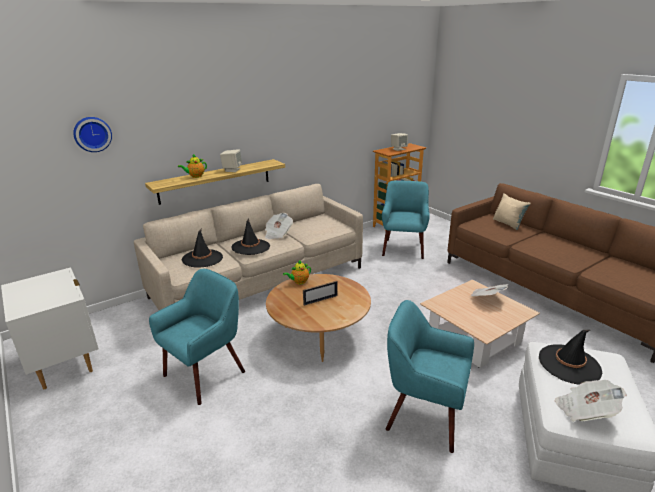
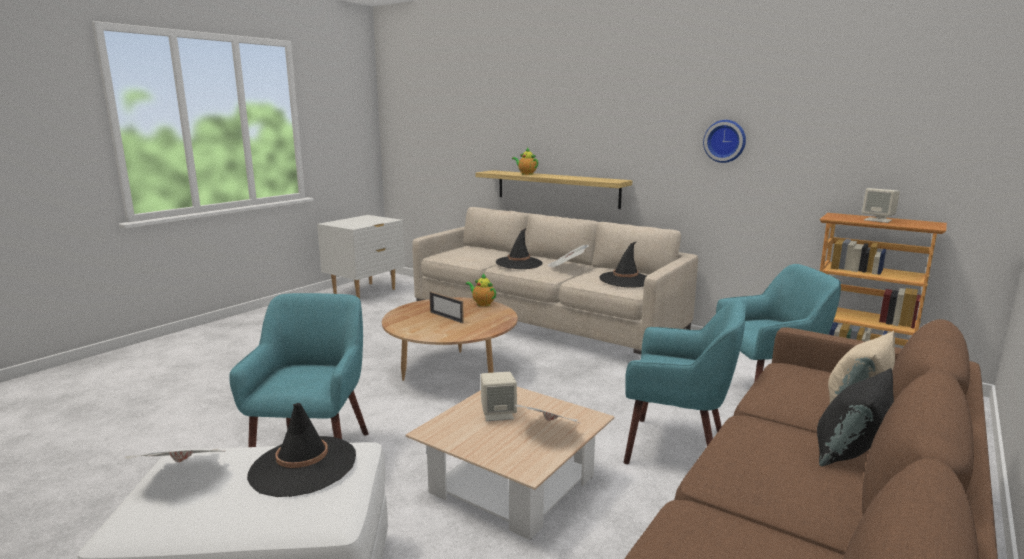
camera: 70 degrees right, 10 degrees down
(92, 134) = (461, 113): wall clock -> wall clock (725, 141)
(202, 258) = (475, 254): black hat -> black hat (625, 280)
(206, 373) = (366, 335): turquoise armchair -> turquoise armchair (677, 448)
(232, 170) = (564, 176): beige speaker -> beige speaker (498, 414)
(548, 237) = (849, 452): none -> black pillow

